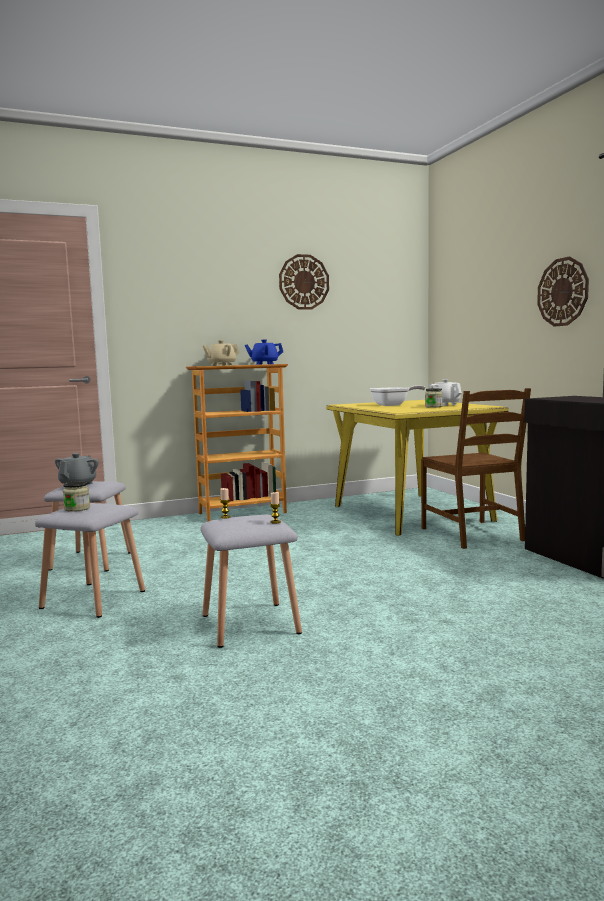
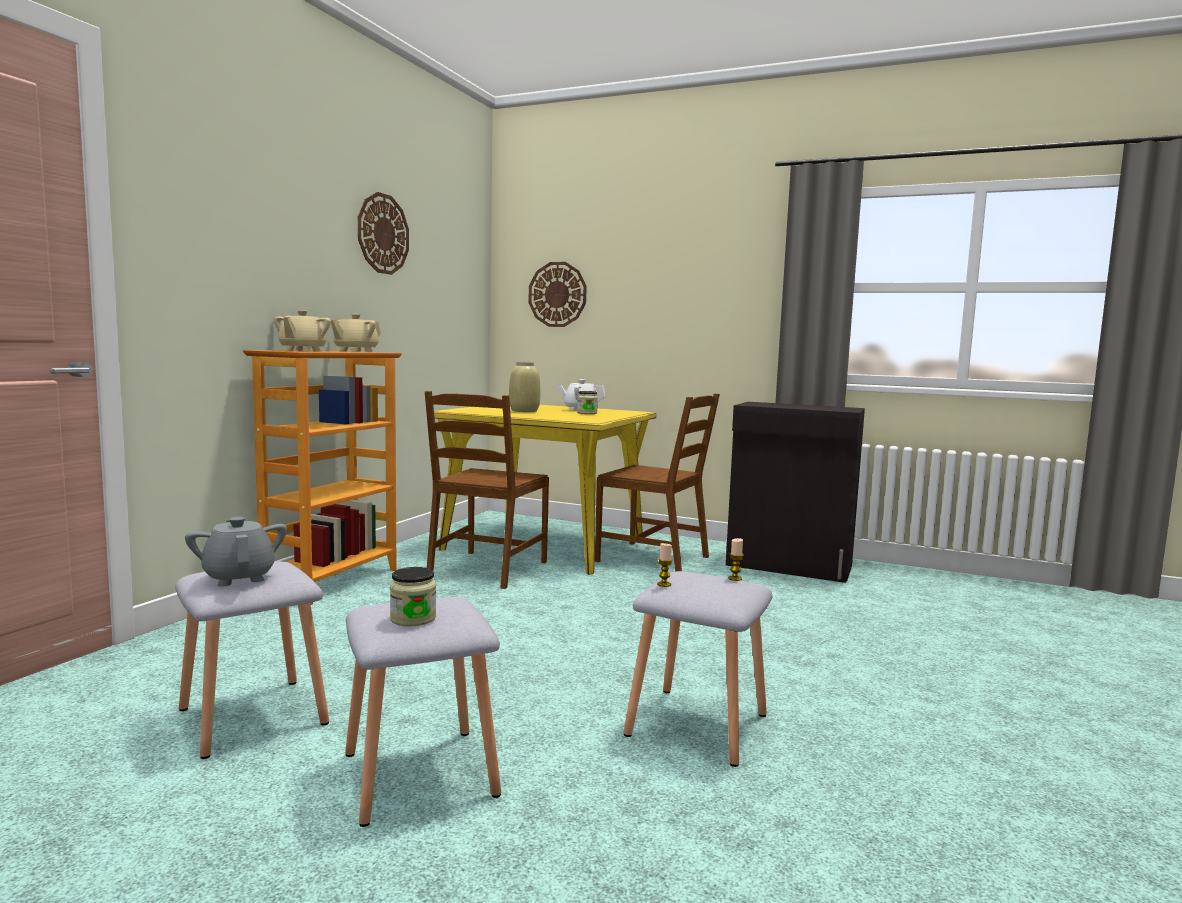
camera: 45 degrees left, 0 degrees up
(264, 364) = (355, 351): blue teapot -> beige teapot
(337, 521) = (487, 569): none -> brown chair
(393, 405) = (524, 411): frying pan -> beige vase
(563, 292) = (711, 292): wall clock -> wall clock (557, 294)

